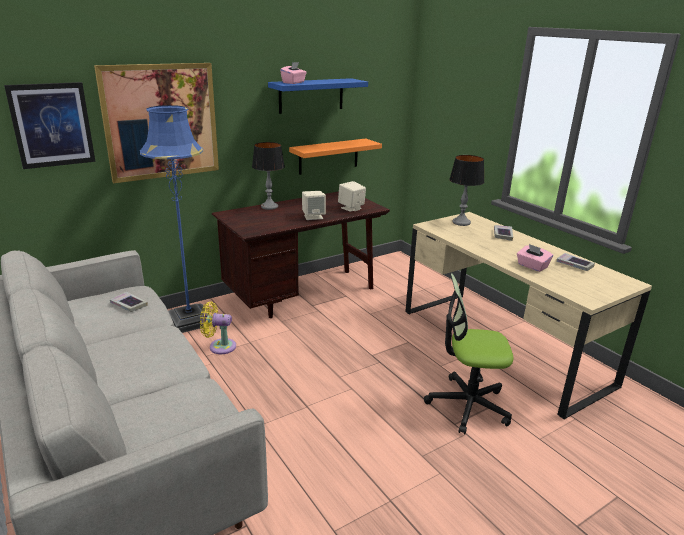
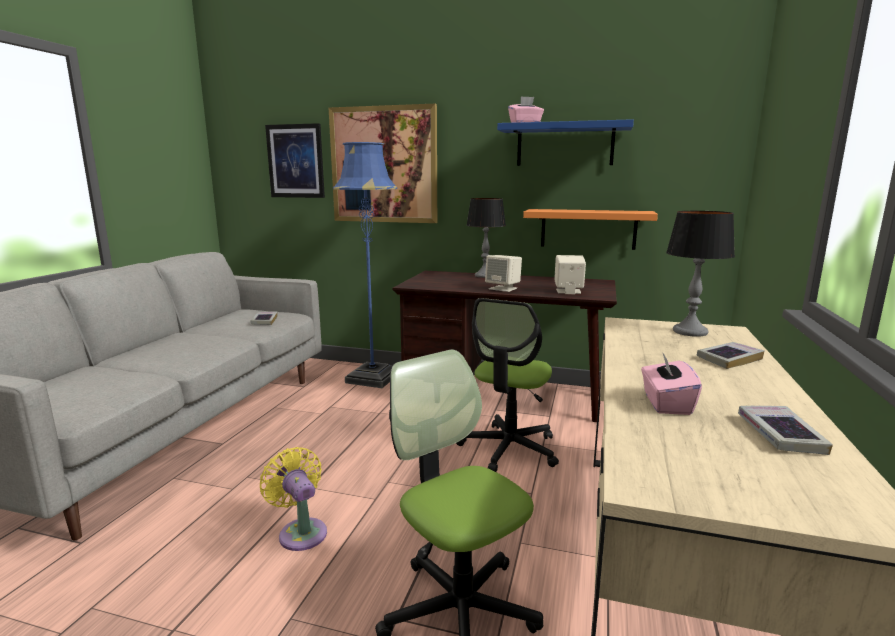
camera: 50 degrees right, 10 degrees down
(219, 346) = (352, 405): yellow fan -> yellow fan (301, 531)
(360, 325) = (509, 448): none -> office chair

